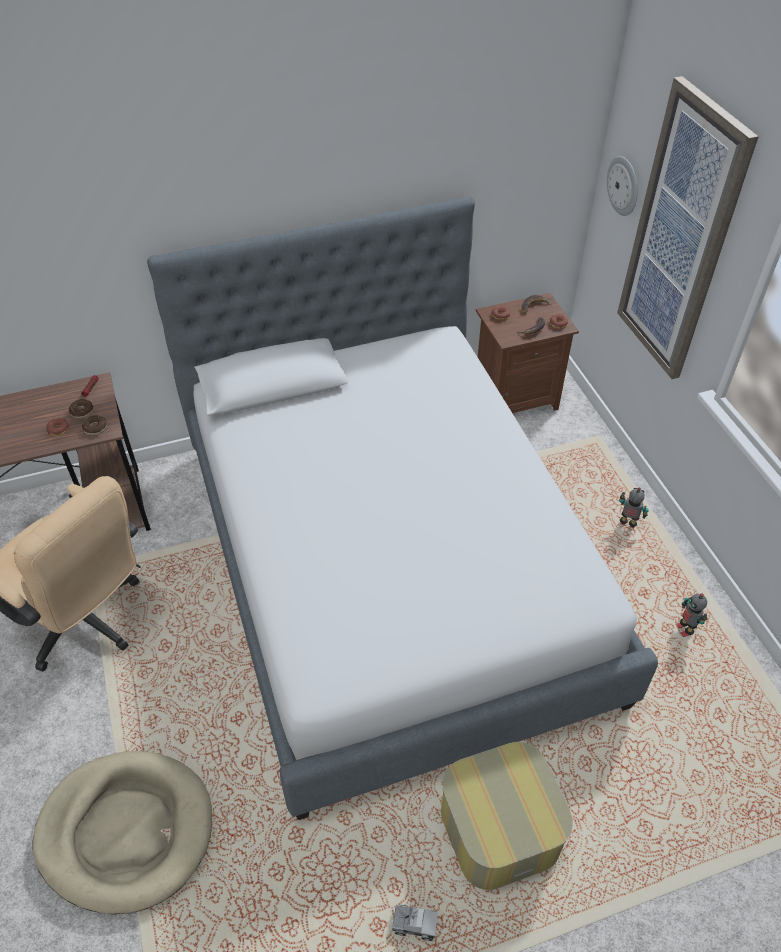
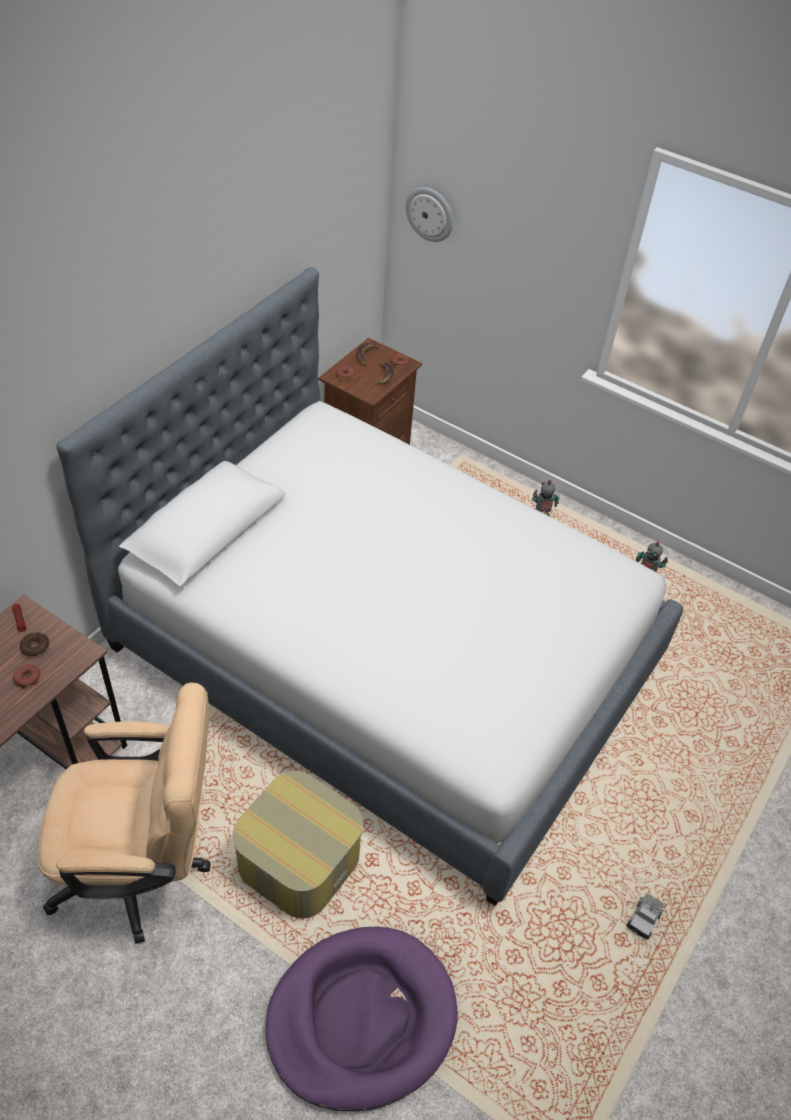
camera: 40 degrees left, 0 degrees up
(95, 428) = (68, 657): donut -> none
(126, 831) = (361, 1018): beige dog bed -> purple dog bed
(414, 924) = (644, 919): toy truck -> toy truck turned 150 degrees clockwise
(500, 828) = (642, 808): ottoman -> ottoman (299, 859)
(680, 237) = (519, 245): picture -> none

